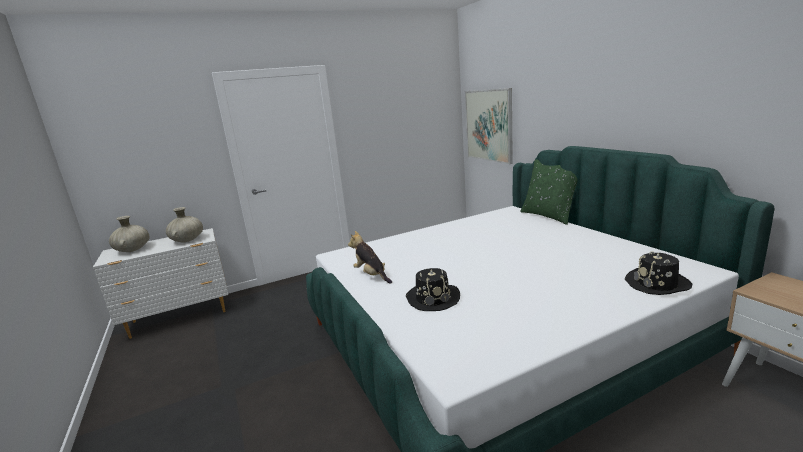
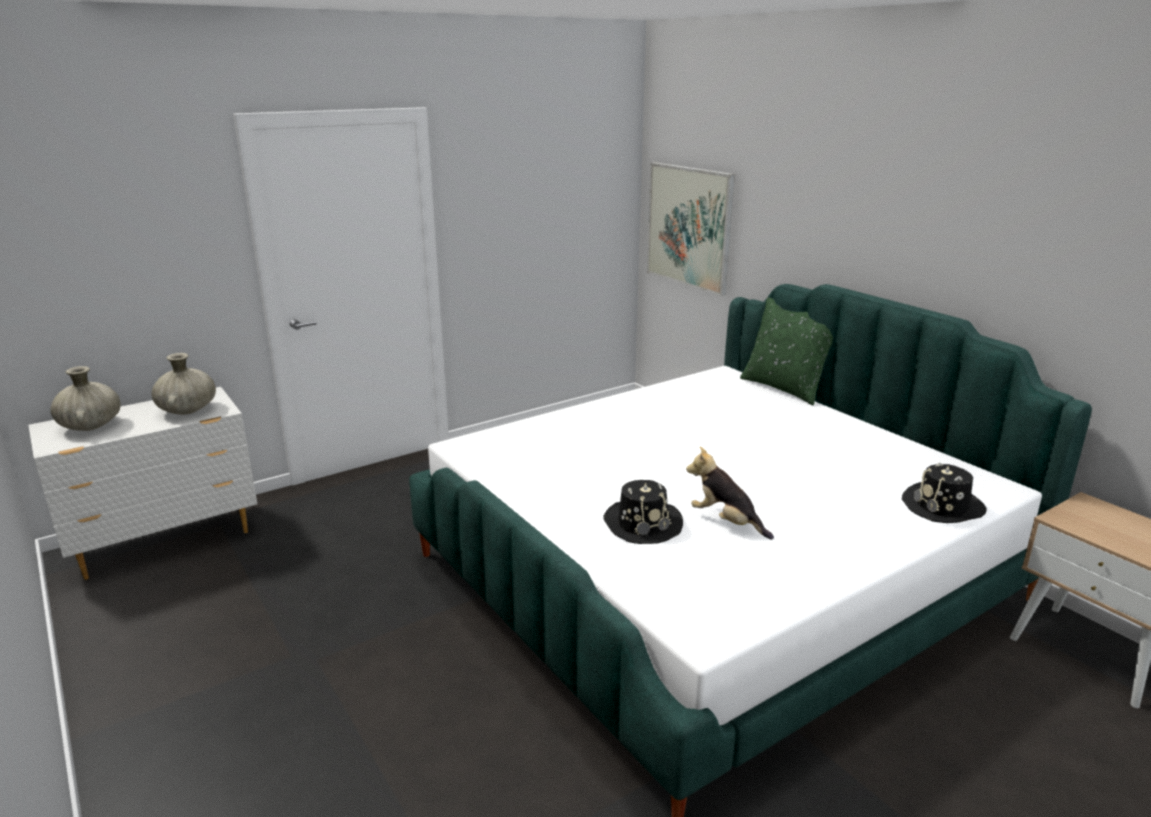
camera: 10 degrees left, 5 degrees up
(371, 275) = (536, 484): plush toy -> plush toy (726, 522)

